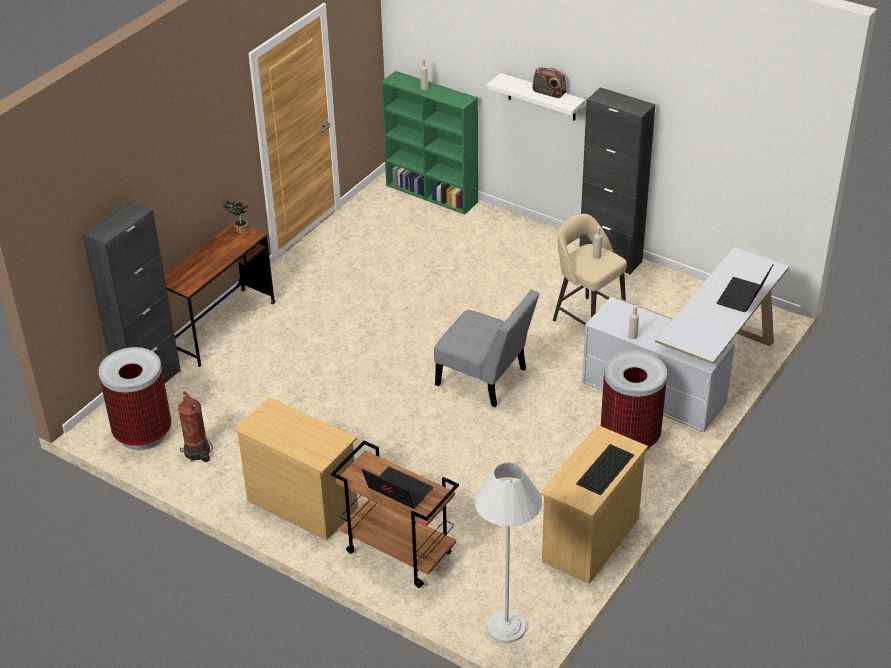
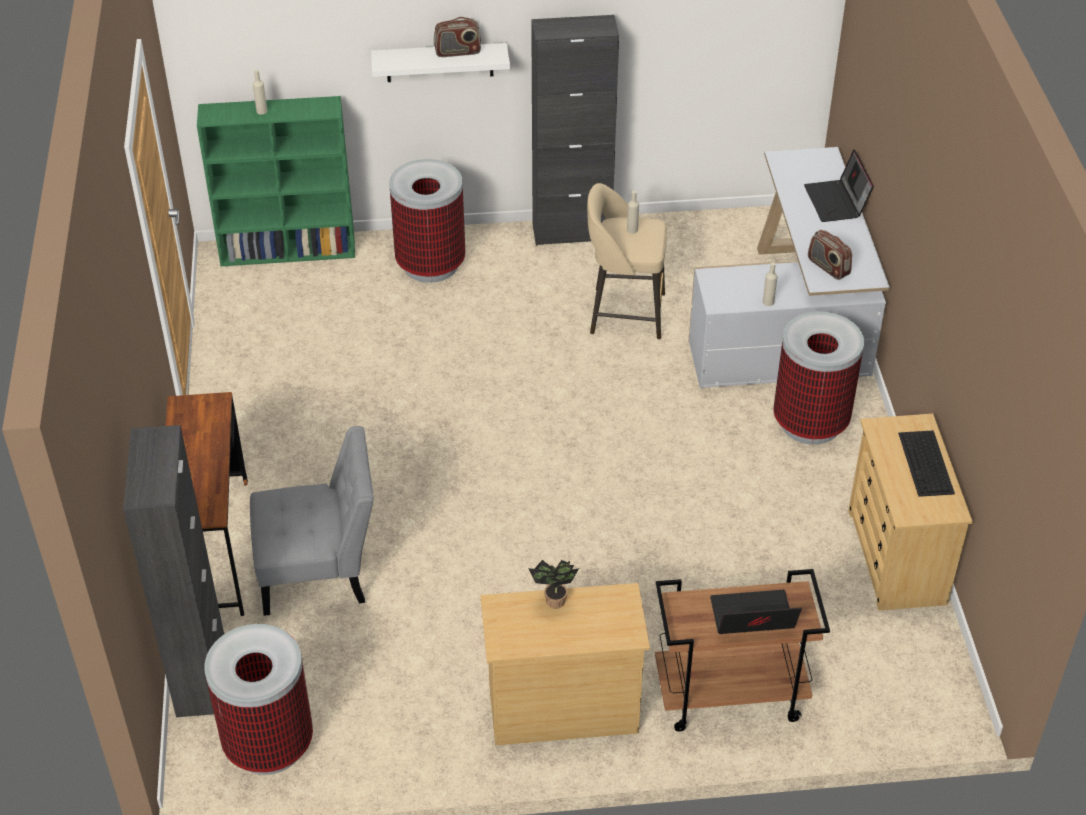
camera: 40 degrees left, 5 degrees up
(197, 453) = (367, 725): fire extinguisher -> none
(239, 230) = (190, 404): potted plant -> potted plant (553, 602)
(485, 379) = (596, 440): grey chair -> grey chair (319, 572)
(503, 237) = (430, 264): none -> trash can
(506, 627) = (925, 705): white floor lamp -> none
(686, 331) = (828, 267): none -> radio

